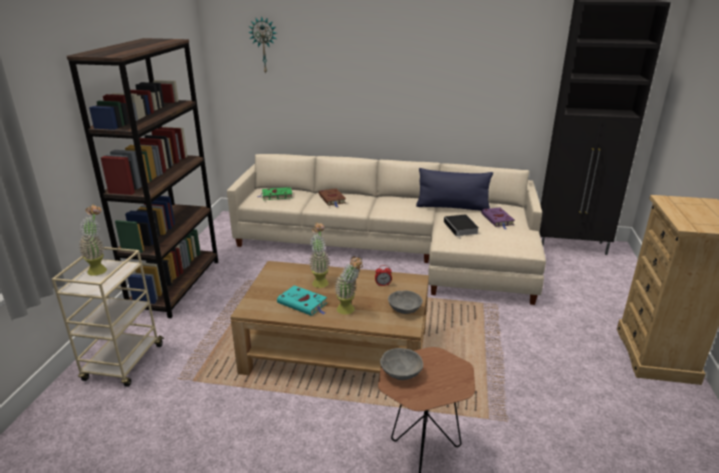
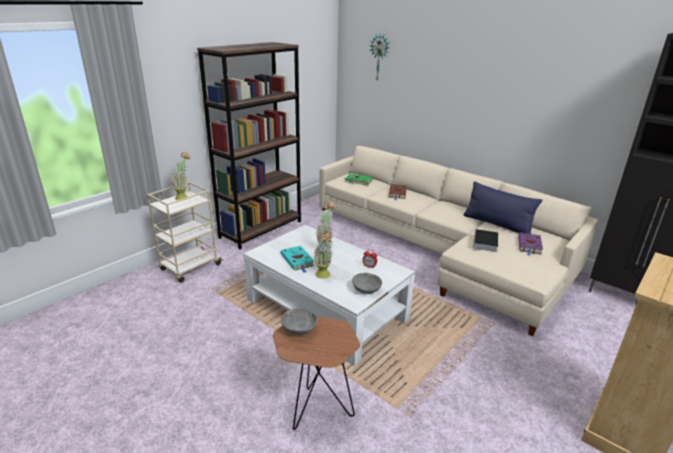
camera: 30 degrees right, 0 degrees up
(337, 350) = (326, 309): brown coffee table -> white coffee table

